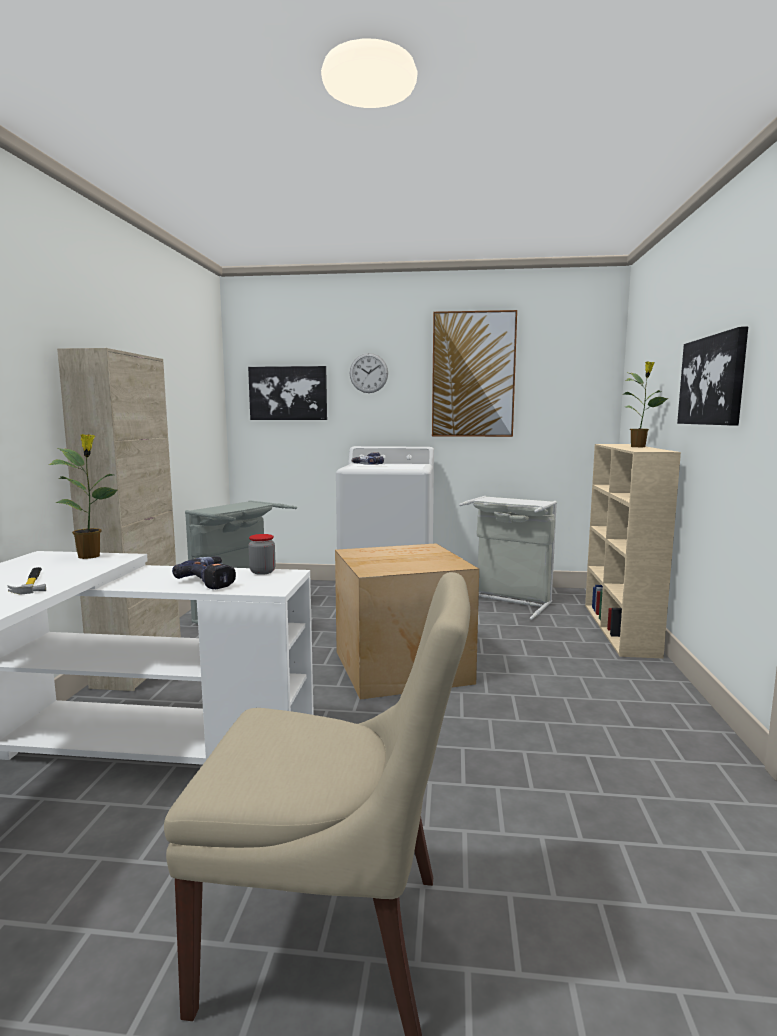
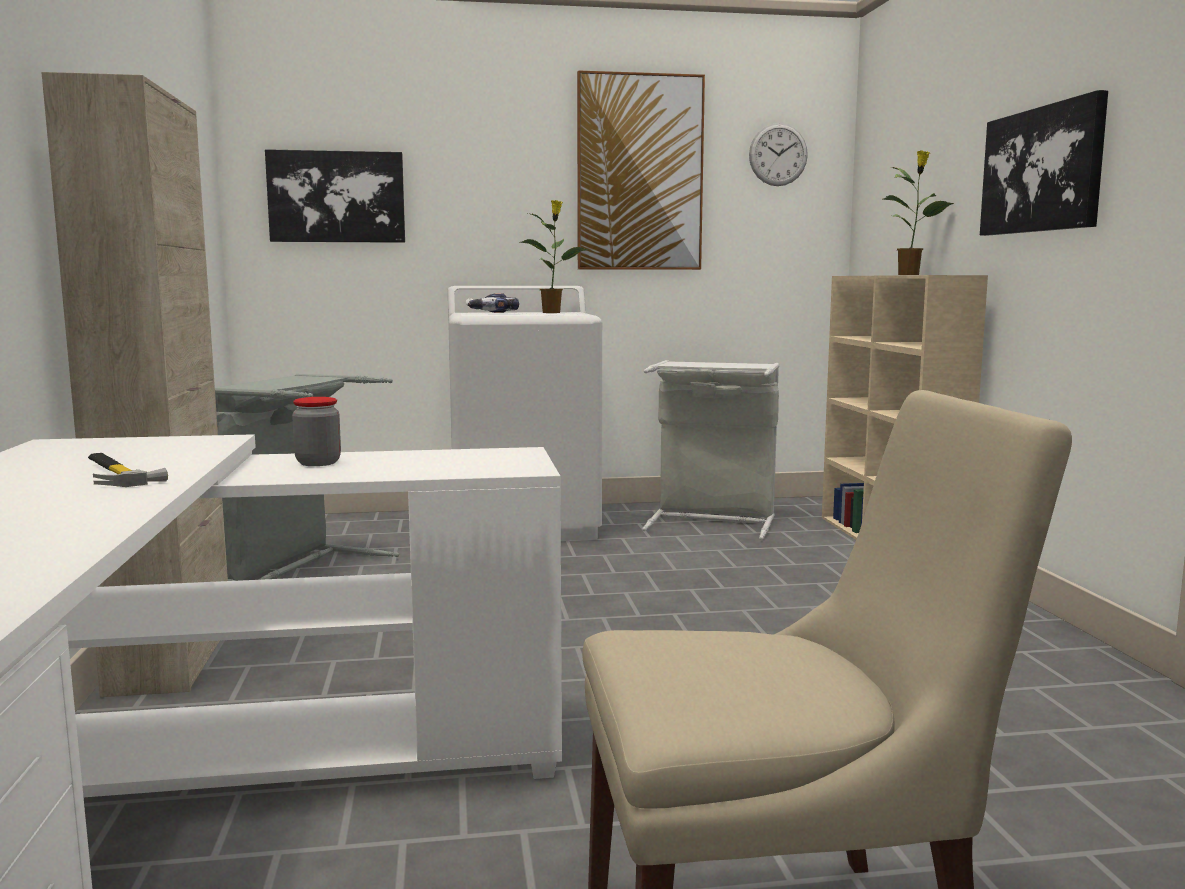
camera: 15 degrees left, 0 degrees up
(91, 556) = (157, 440): potted plant -> potted plant (552, 312)
(213, 580) = (410, 465): power drill -> none
(262, 572) = (472, 452): jar -> jar (318, 463)
(368, 373) = (474, 166): wall clock -> wall clock (778, 154)
(399, 666) = (614, 614): cardboard box -> none

